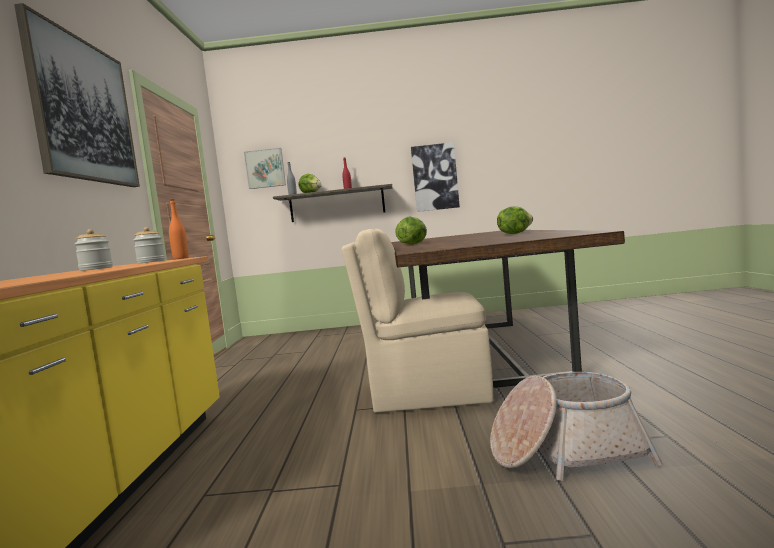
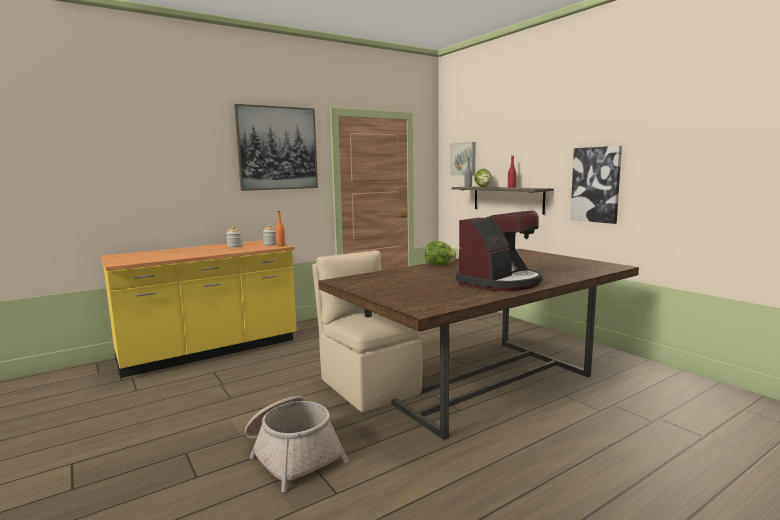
camera: 55 degrees right, 5 degrees up
(514, 234) = (500, 282): lettuce -> coffee machine

